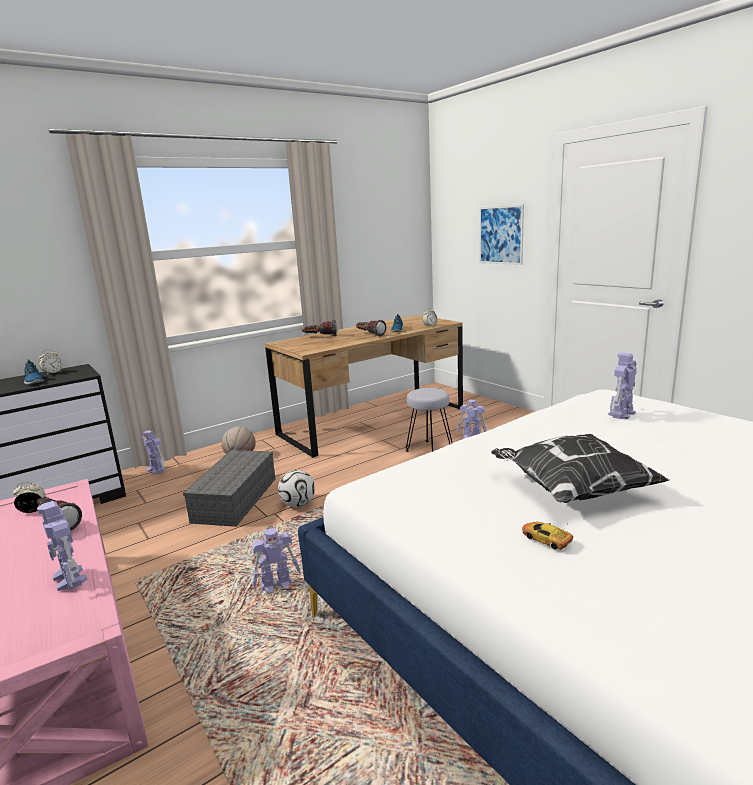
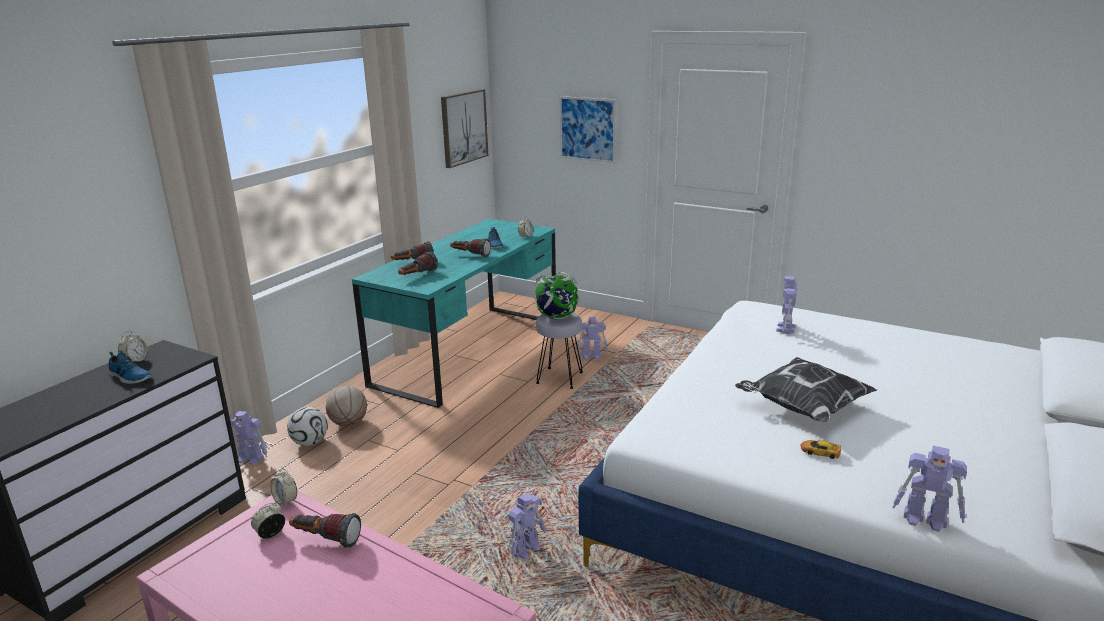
camera: 25 degrees left, 5 degrees up
(70, 579) = (423, 585): toy robot -> toy robot (926, 520)
(71, 489) = (286, 501): none -> alarm clock
(235, 500) = (395, 474): grey storage box -> none
(298, 504) = (471, 464): football -> football (310, 442)
(311, 344) = (417, 275): none -> flashlight
(373, 421) = (469, 351): brown desk -> turquoise desk
(400, 237) = (463, 127): none -> picture
(425, 392) = (556, 317): none -> globe

